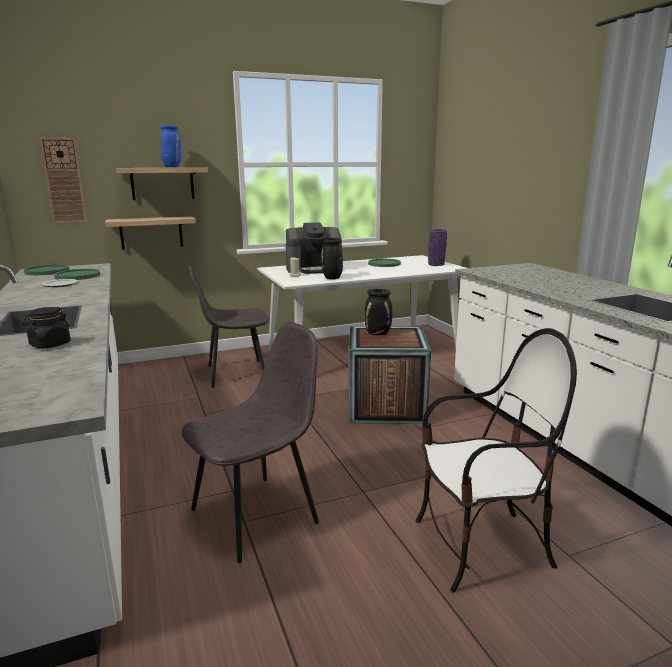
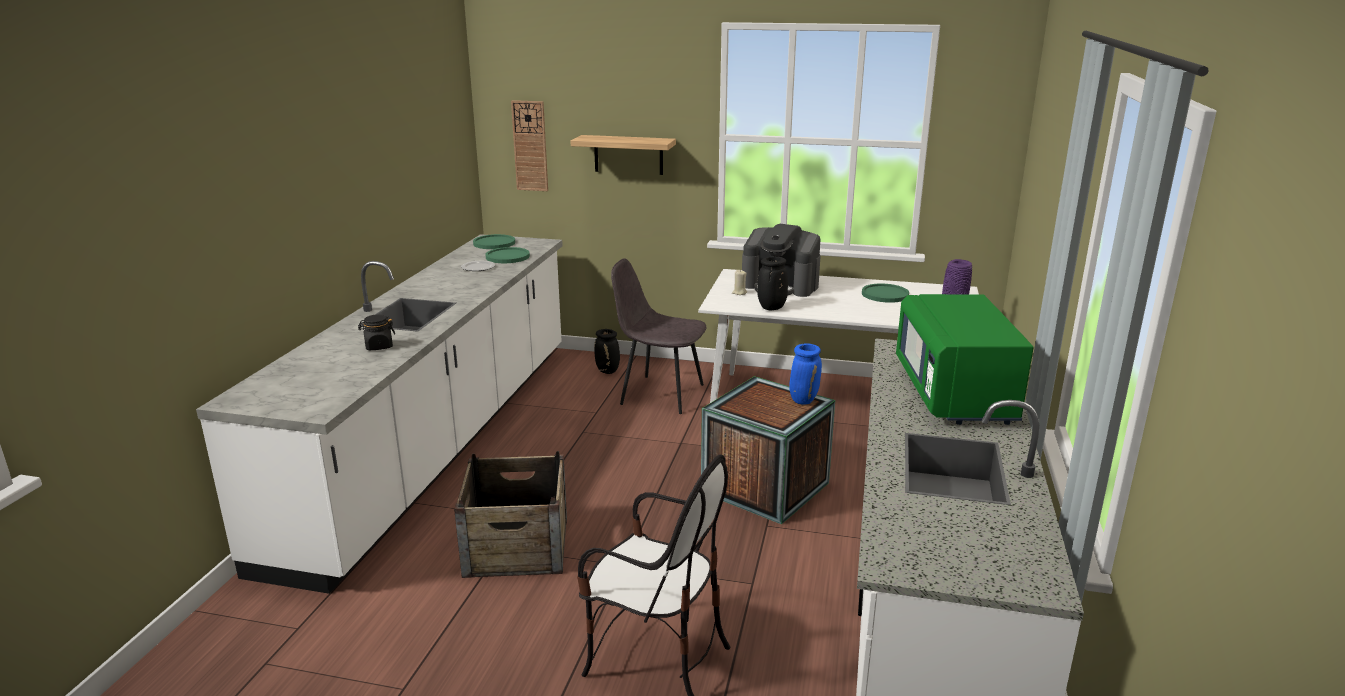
camera: 35 degrees right, 5 degrees up
(151, 233) = (612, 209): shelf -> none
(172, 167) = (633, 139): blue vase -> blue vase (803, 400)
(257, 515) = (517, 546): grey chair -> crate
(378, 333) = (766, 396): black vase -> black vase (608, 371)
(560, 281) = (955, 394): none -> green microwave

